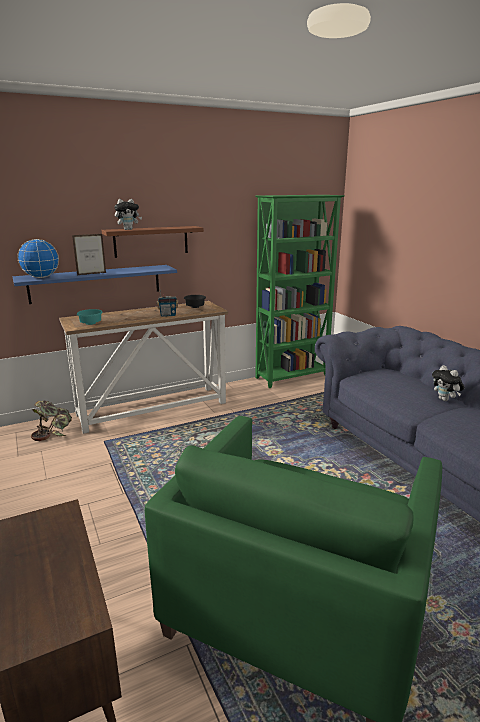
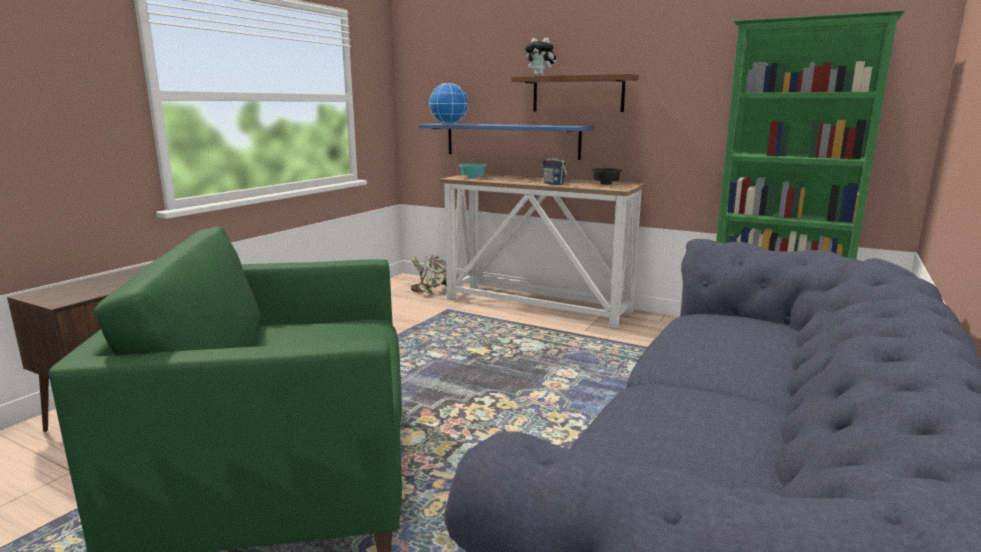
camera: 55 degrees right, 5 degrees down
(92, 274) = (492, 124): picture frame -> none
(445, 400) = (752, 380): plush toy -> none

